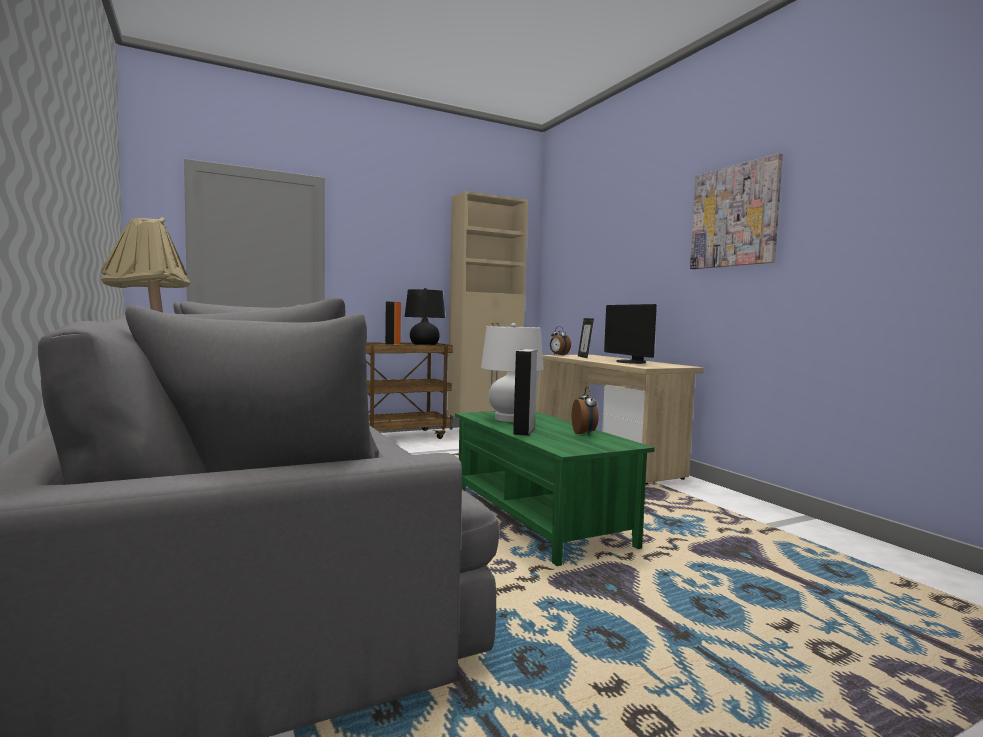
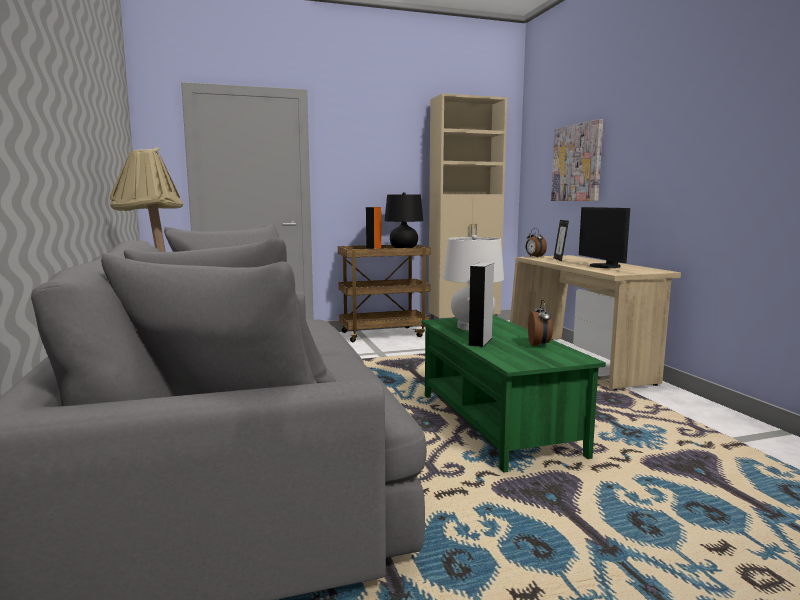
camera: 10 degrees right, 5 degrees up
(734, 216) = (718, 112): picture -> picture (577, 163)

